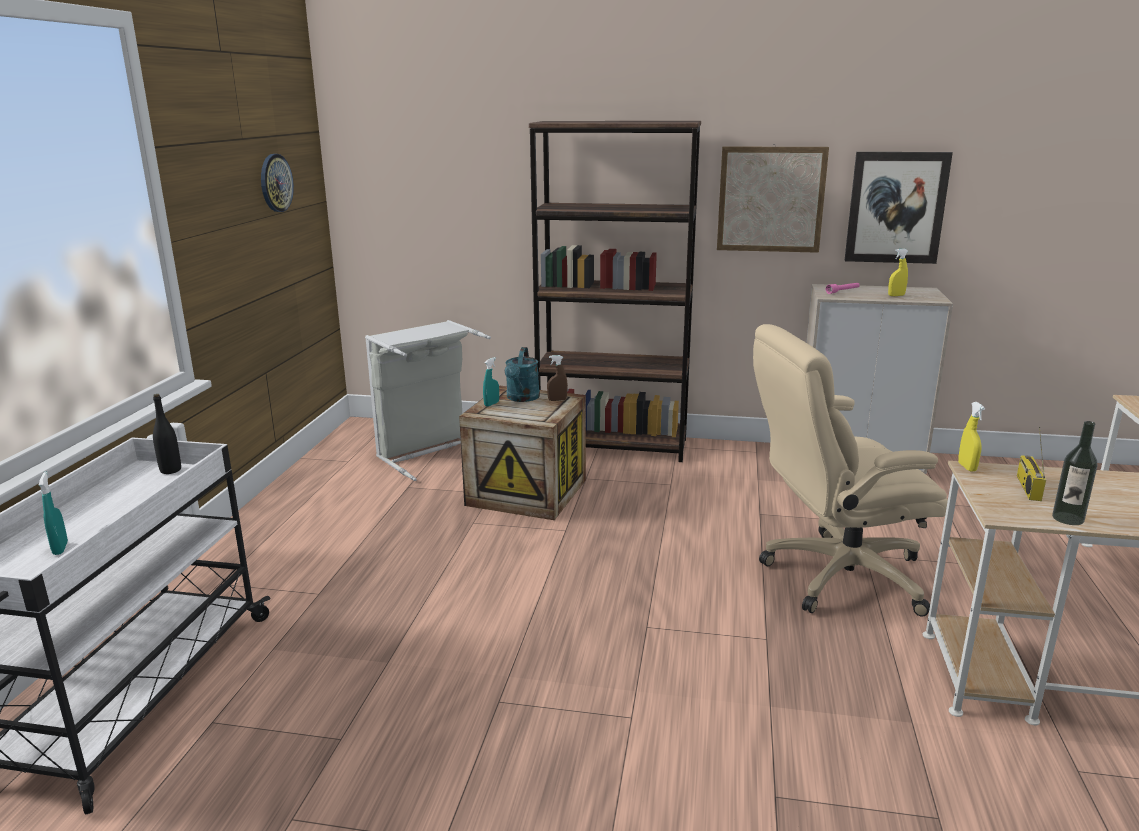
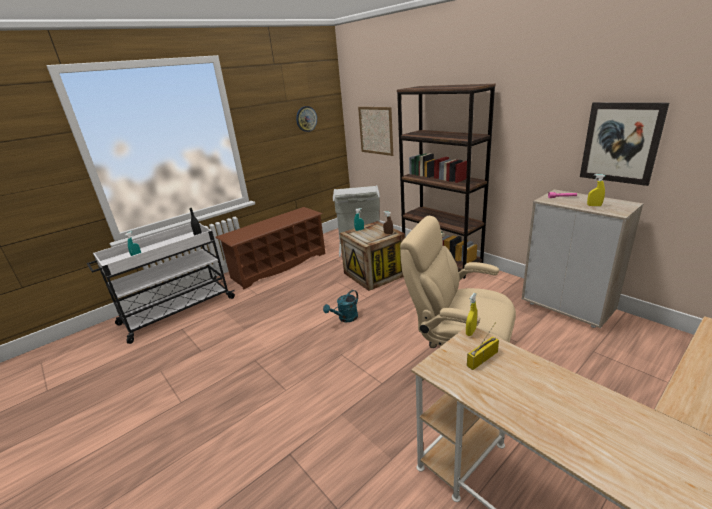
camera: 40 degrees right, 5 degrees up
(290, 528) = (279, 265): none -> brown shoe rack
(522, 398) = (375, 229): turquoise watering can -> turquoise watering can (345, 318)
(771, 198) = (535, 132): picture -> picture (376, 130)
(1068, 518) = (466, 387): bottle -> none

